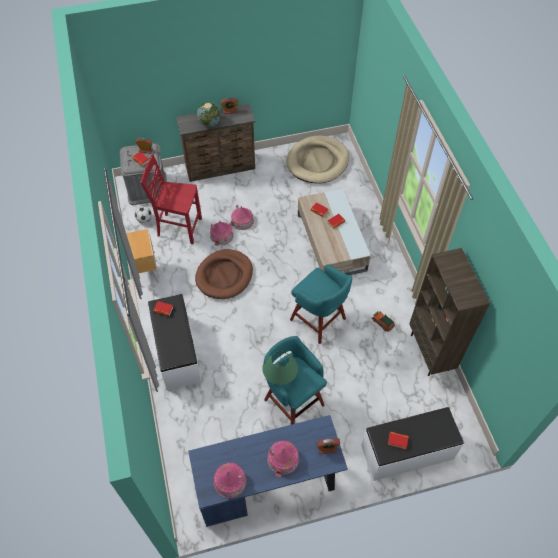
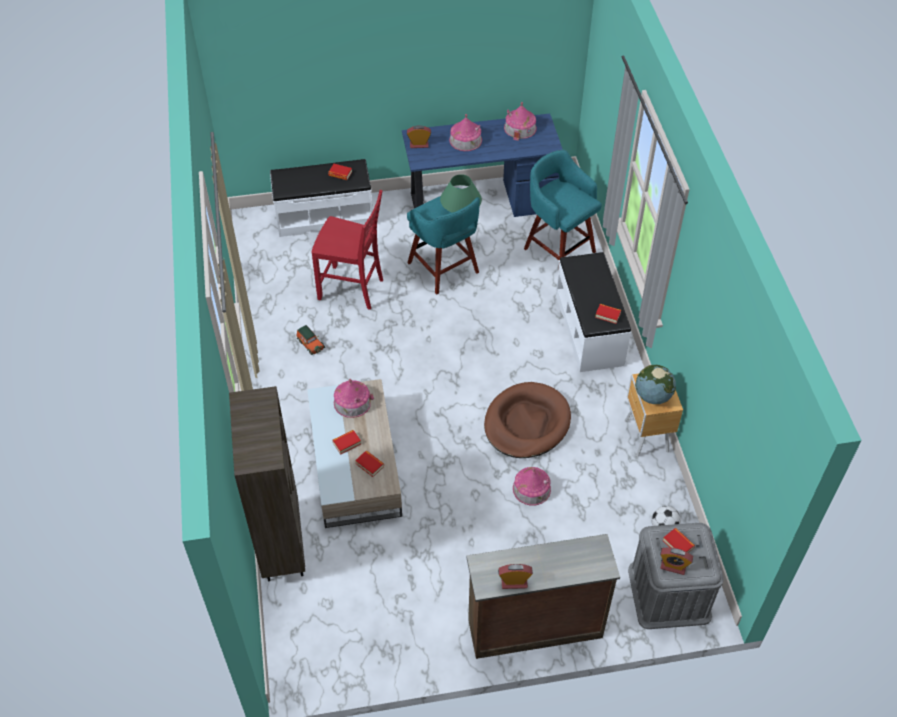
camera: 175 degrees left, 5 degrees down
(178, 227) = (604, 508): red chair -> red chair (352, 289)
(210, 123) = (552, 555): globe -> globe (652, 396)
(242, 221) = (497, 513): toy house -> toy house (352, 402)
(317, 162) = (346, 627): beige dog bed -> none
(319, 320) = (396, 353): turquoise stool -> turquoise stool (558, 249)
(430, 352) = (259, 306): brown bookcase -> brown bookcase (281, 546)

